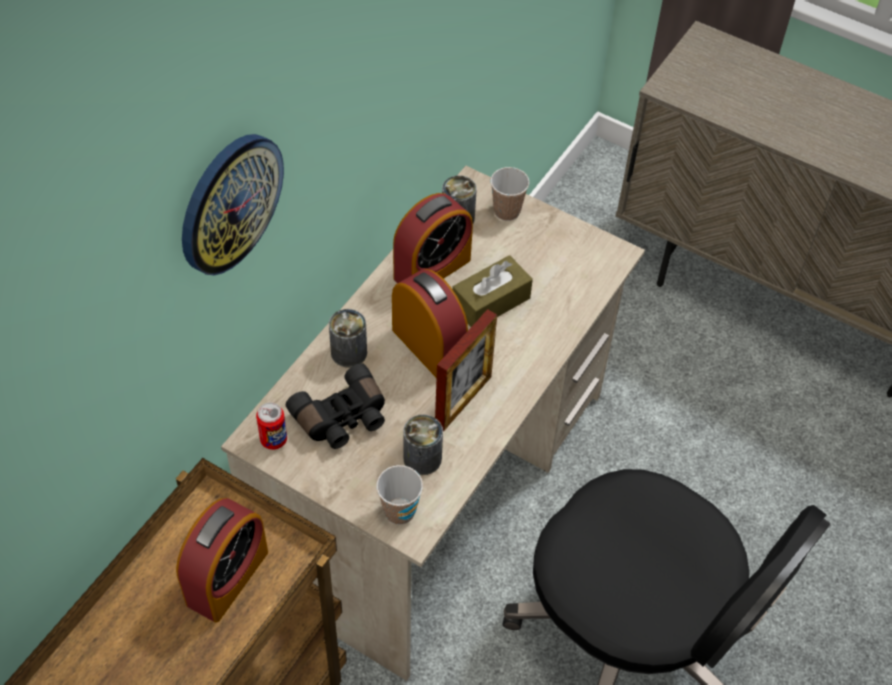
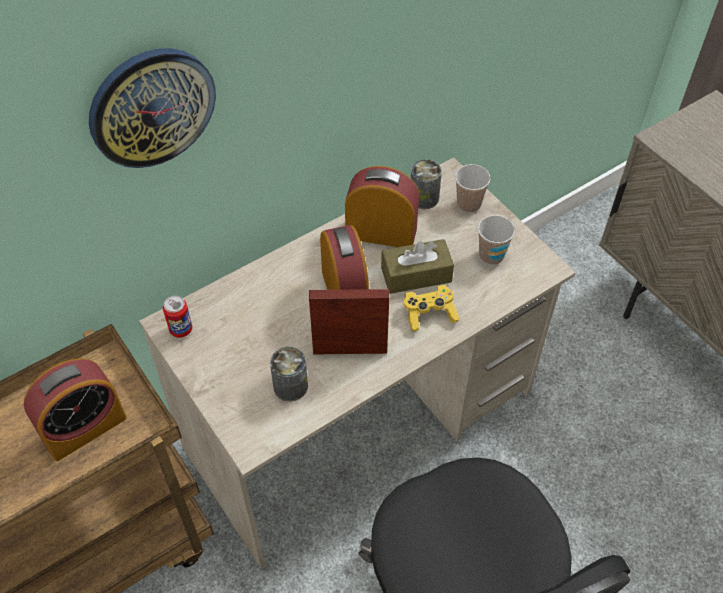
camera: 25 degrees right, 0 degrees up
(342, 418) = (244, 331): black binoculars -> none
(349, 352) = (277, 279): can -> none
(399, 511) = (248, 424): cup -> cup (491, 255)
(432, 269) = (381, 232): alarm clock -> alarm clock turned 150 degrees counterclockwise
(463, 400) = (350, 349): picture frame -> picture frame turned 150 degrees counterclockwise
(524, 338) = (429, 314): none -> yellow game controller

